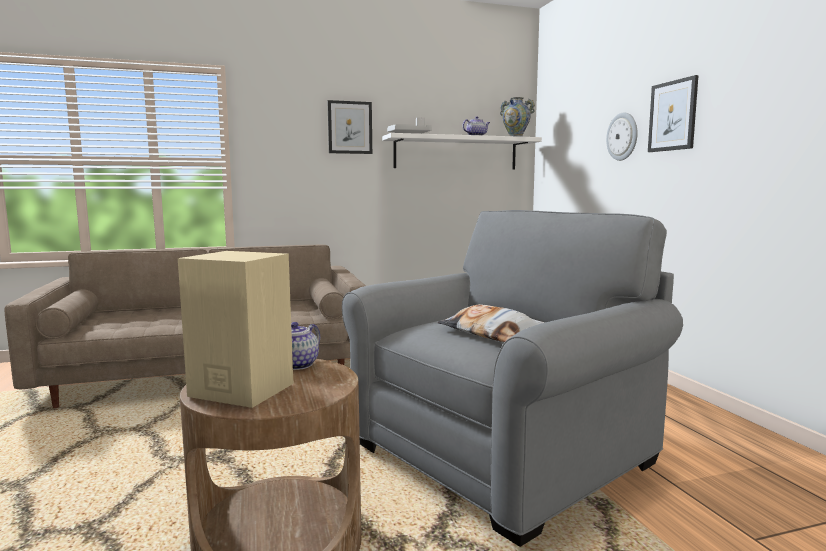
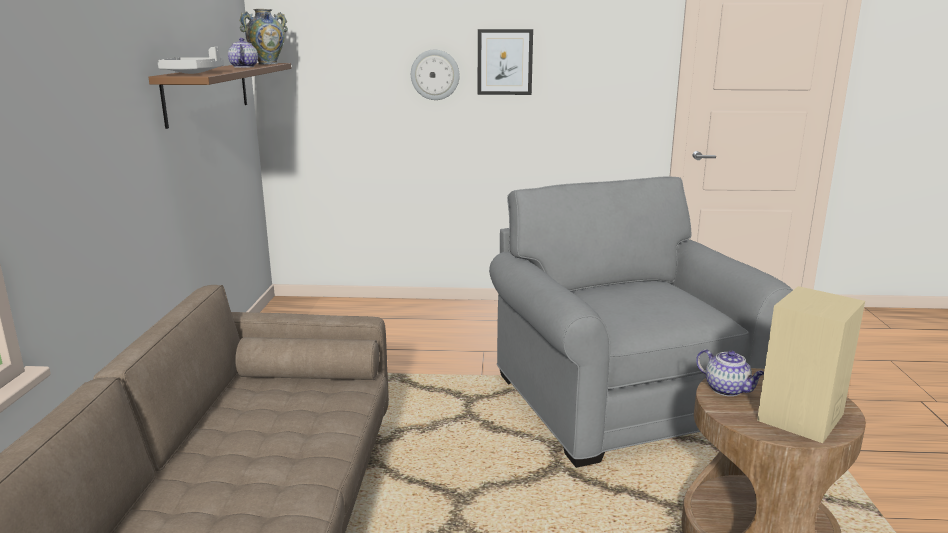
camera: 70 degrees left, 10 degrees up
(350, 127) = (116, 66): picture -> none
(456, 153) = (208, 92): white shelf -> brown shelf
(492, 333) = (662, 301): pillow -> none

